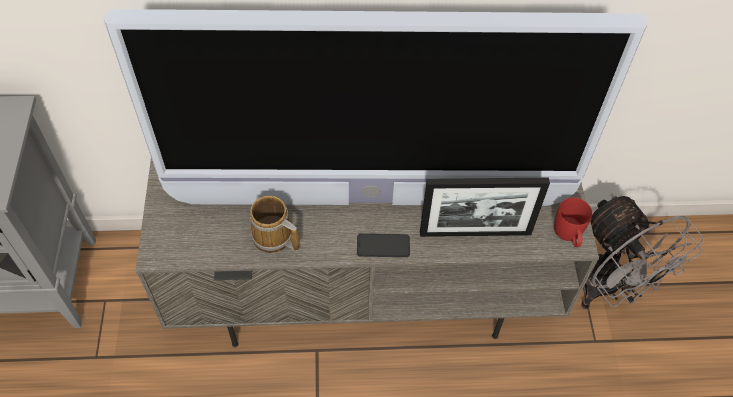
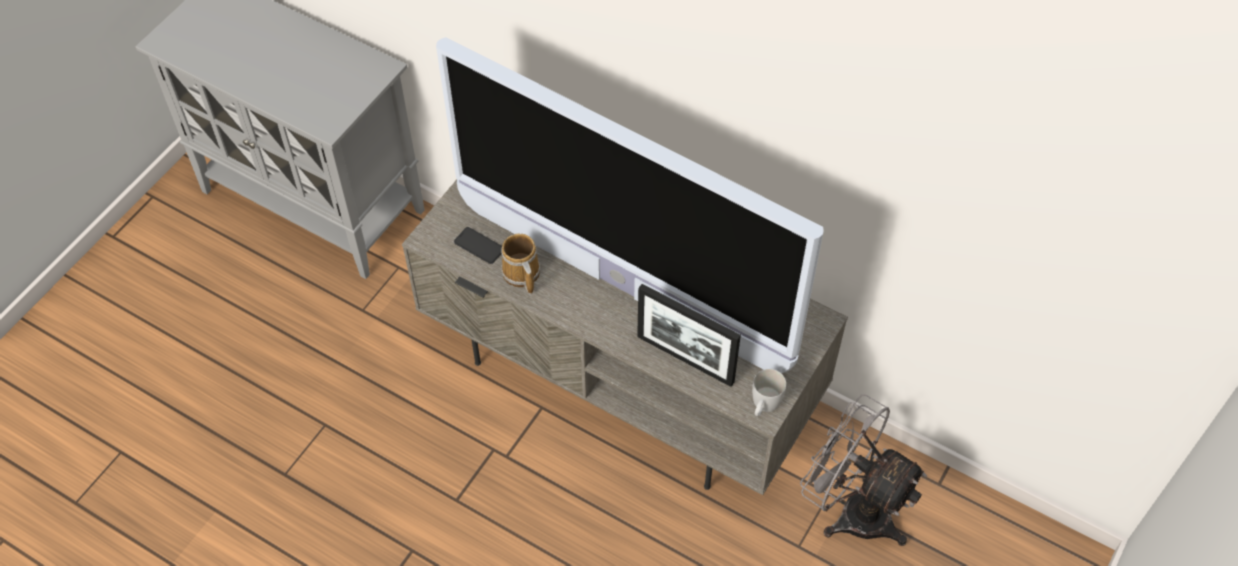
camera: 35 degrees right, 0 degrees up
(383, 246) = (601, 327): phone -> phone (479, 246)
(569, 235) = (764, 405): red mug -> white mug
(608, 288) = (852, 510): grey fan -> grey fan turned 120 degrees clockwise

